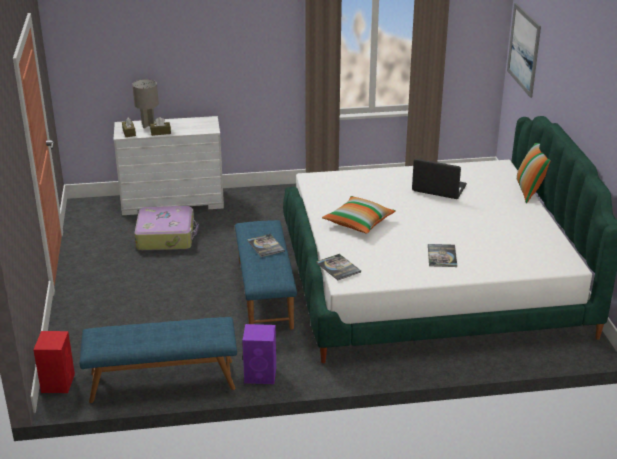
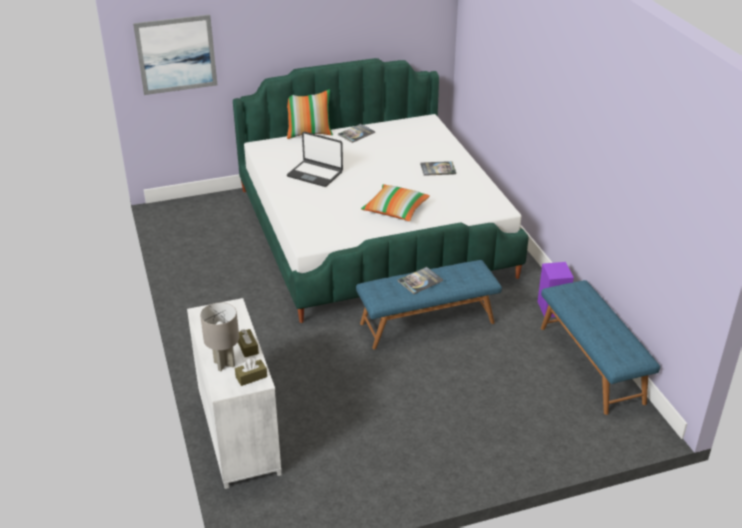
camera: 100 degrees left, 5 degrees up
(58, 382) = (632, 434): red speaker -> none
(166, 236) = (329, 418): suitcase -> none
(338, 268) = (481, 213): book -> book (356, 134)
(439, 189) = (315, 174): laptop -> laptop turned 75 degrees counterclockwise

